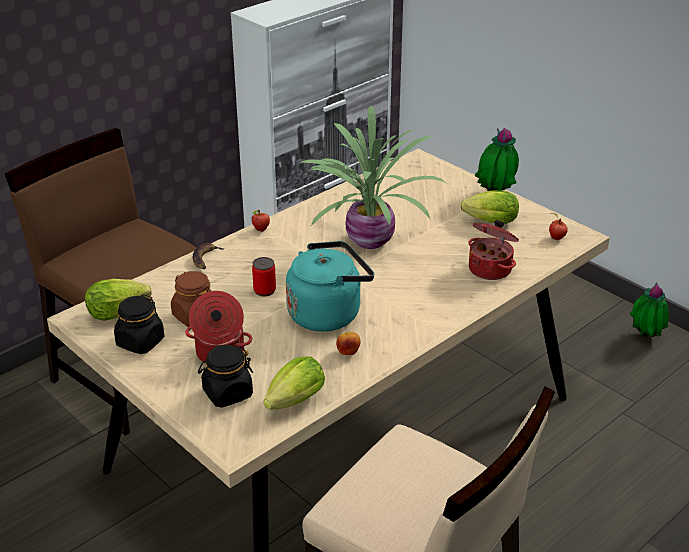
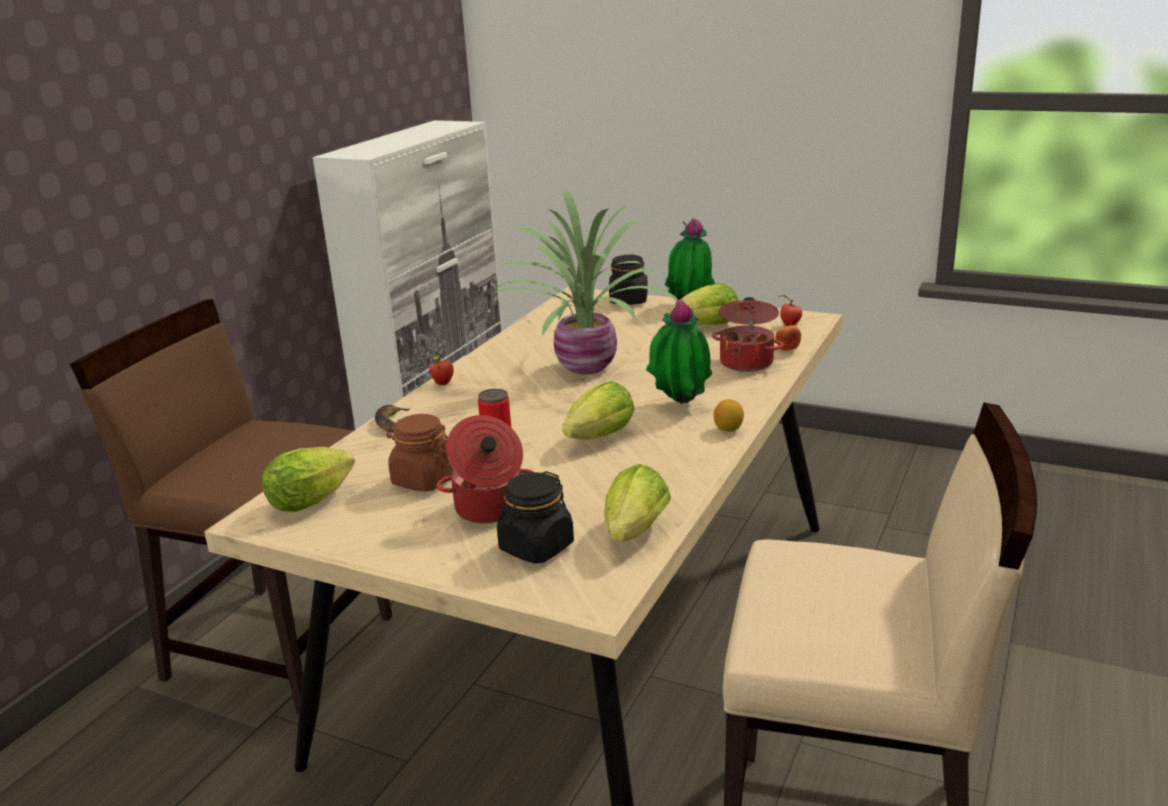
camera: 20 degrees left, 10 degrees down
(140, 342) = (367, 524): black jar -> black jar (628, 300)
(328, 313) = (597, 439): turquoise kettle -> lettuce
(348, 353) = (657, 469): apple -> apple (787, 350)
(424, 331) = (728, 429): none -> lemon
(645, 338) = (852, 455): potted plant -> potted plant (679, 405)

